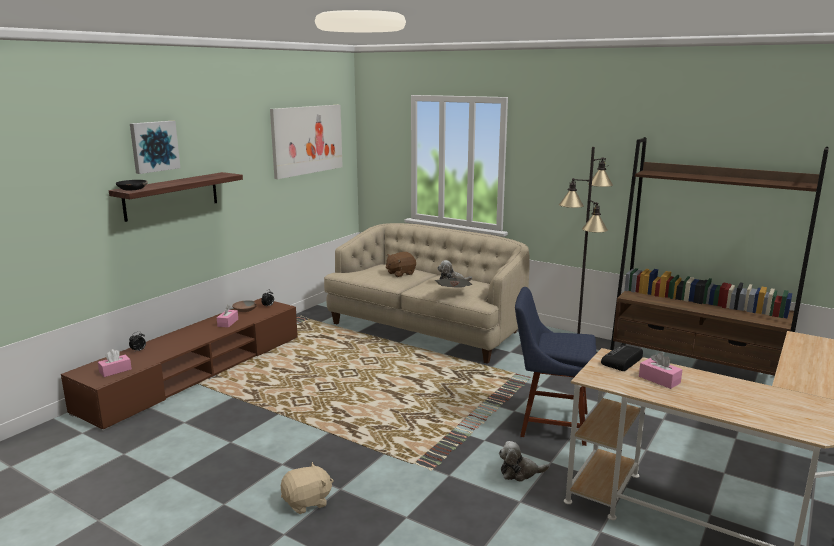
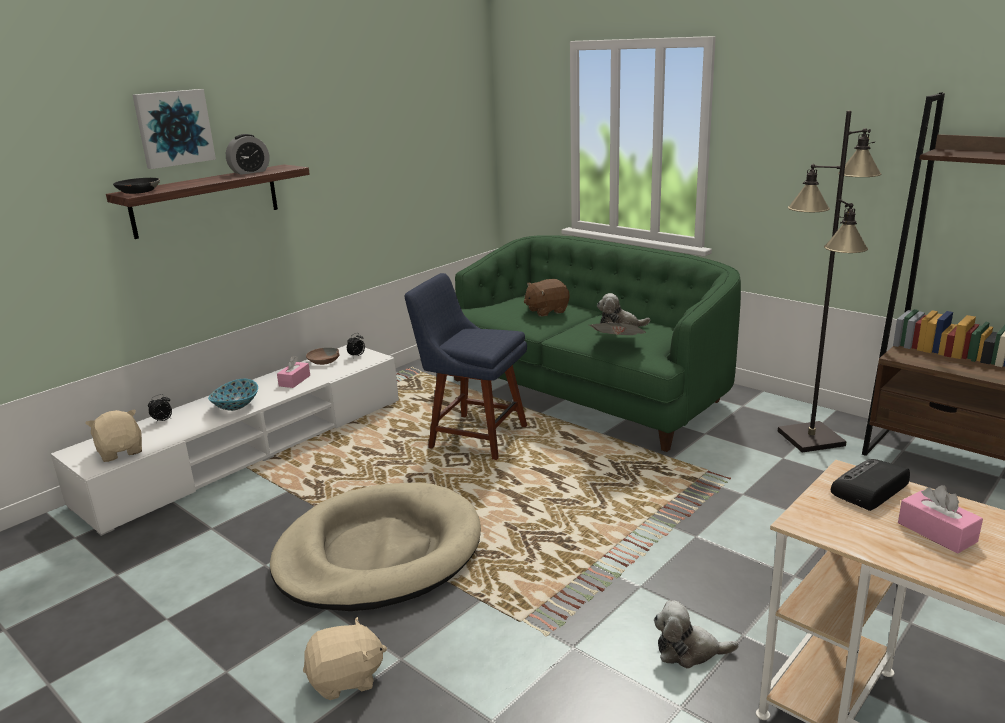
camera: 10 degrees right, 5 degrees up
(115, 371) = (121, 451): pink tissue box -> beige plush toy
(190, 340) = (235, 406): none -> bowl
(197, 372) = (251, 449): brown tv stand -> white tv stand
(202, 177) = (250, 172): none -> alarm clock
(307, 140) = (417, 114): picture -> none
(309, 431) = (378, 553): none -> beige dog bed
(427, 328) = (586, 392): beige sofa -> green sofa
(550, 423) = (751, 562): blue chair -> blue chair (473, 436)

